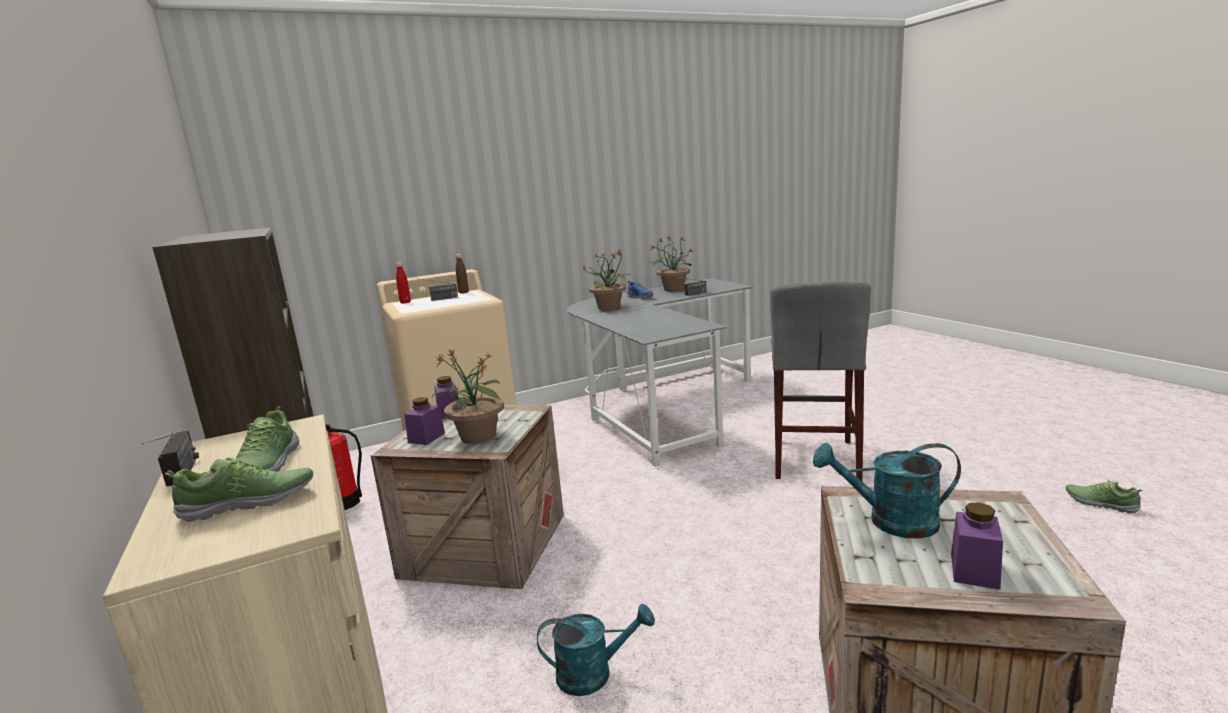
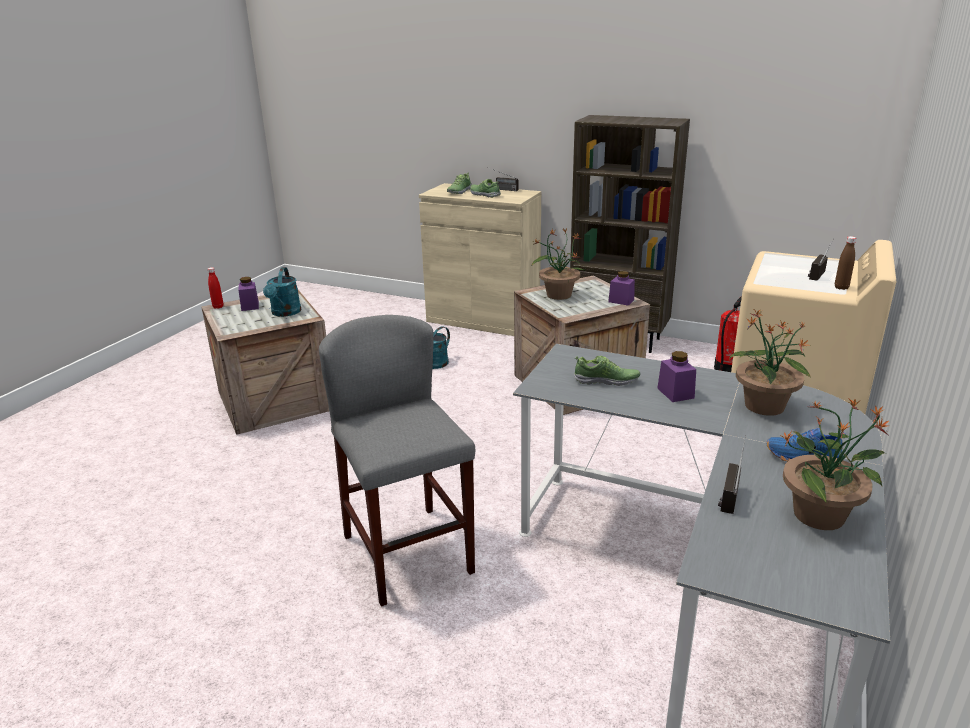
camera: 140 degrees right, 10 degrees up
(405, 302) = (833, 263): red bottle -> red bottle (218, 307)
(426, 438) = (588, 287): purple jar -> purple jar (675, 393)
(890, 522) = (285, 313): turquoise watering can -> turquoise watering can turned 120 degrees clockwise
(1100, 503) = (103, 591): shoe -> shoe (606, 381)

